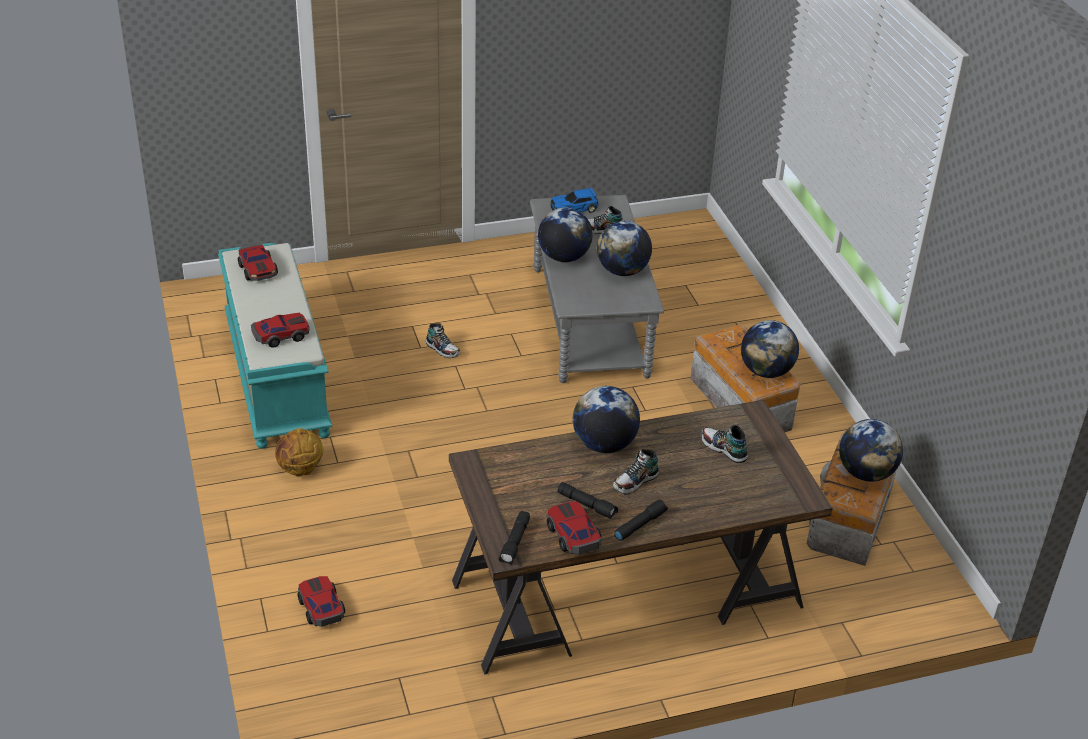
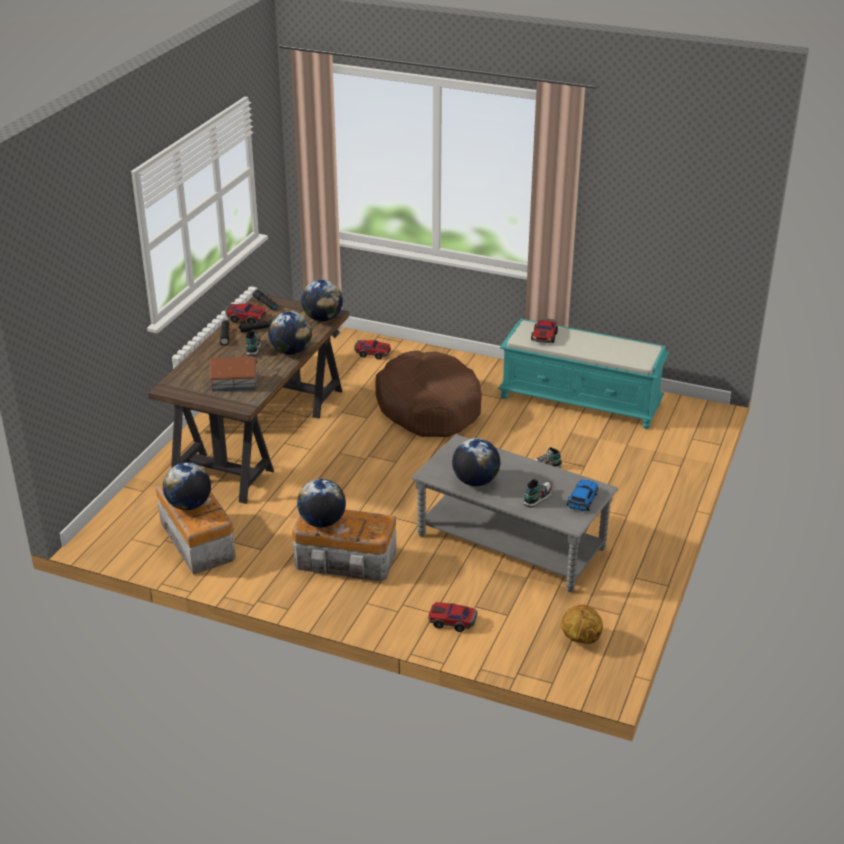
camera: 130 degrees right, 5 degrees down
(258, 269) = (626, 350): toy car -> toy car (452, 621)
(300, 469) = (483, 380): basketball -> basketball (580, 639)
(411, 483) = (429, 407): none -> brown dog bed
(563, 257) = (520, 465): globe -> globe (323, 318)
(723, 449) = (234, 382): shoe -> toy house

